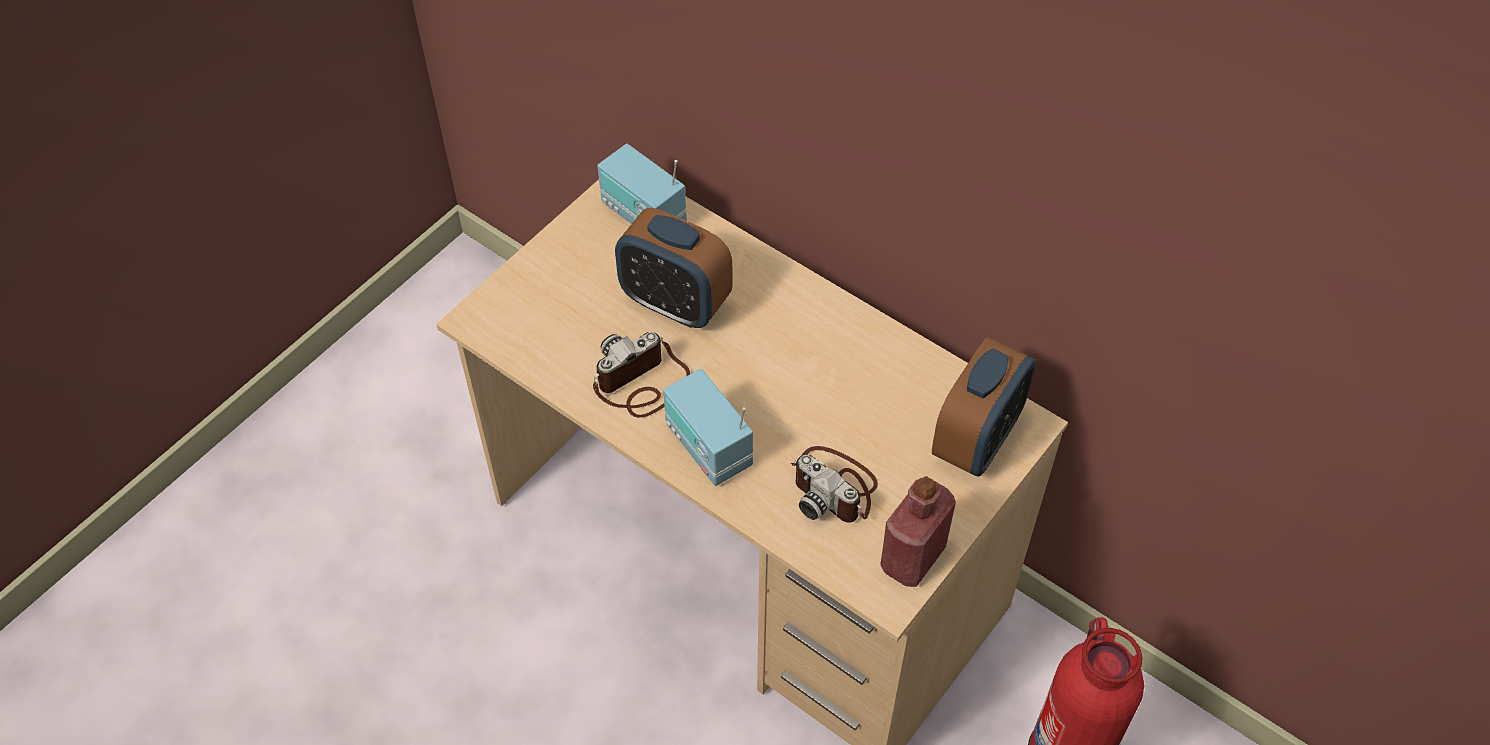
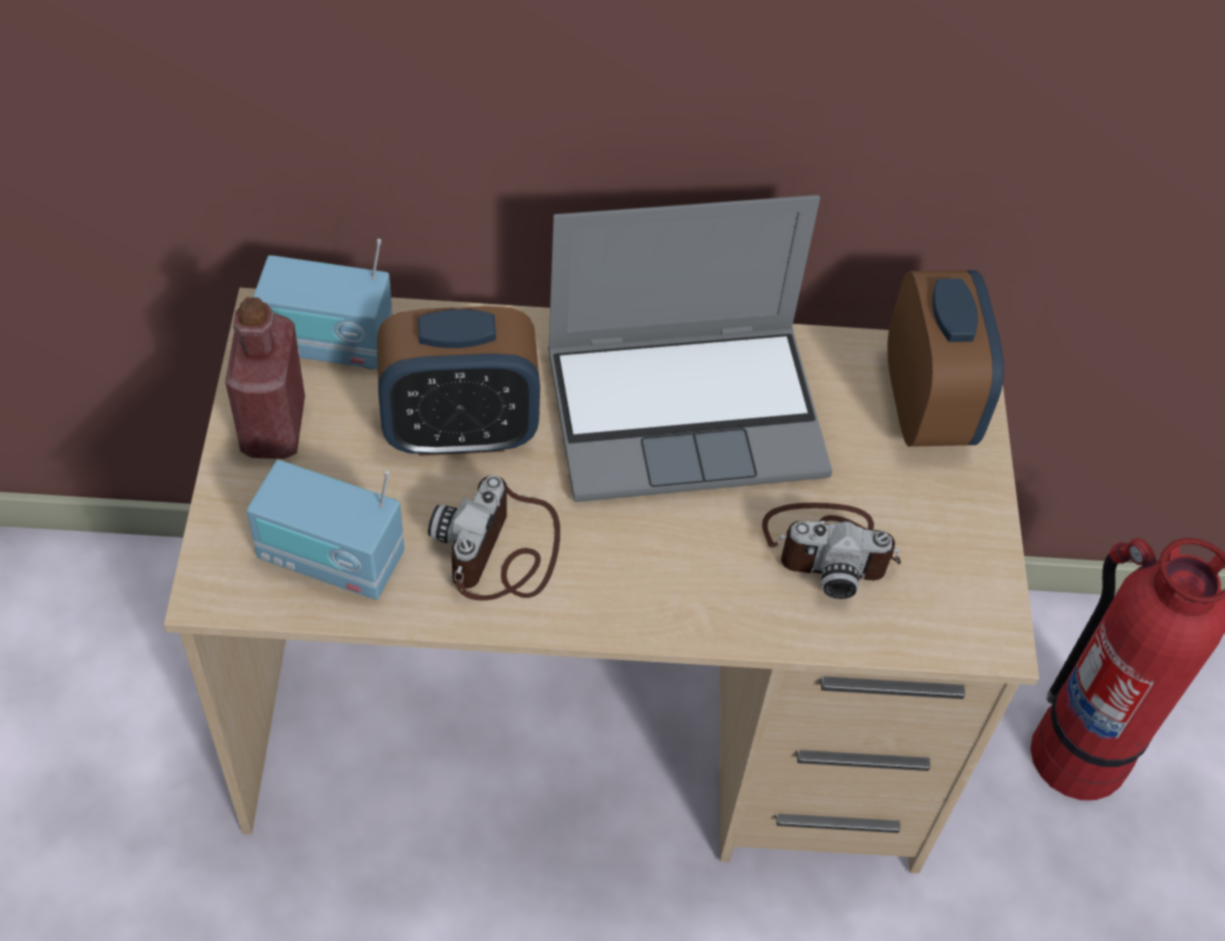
camera: 40 degrees left, 0 degrees up
(707, 447) = (647, 584): radio -> radio (330, 559)
(820, 362) = (688, 411): none -> laptop
(912, 558) = (977, 578): red bottle -> red bottle (273, 427)

